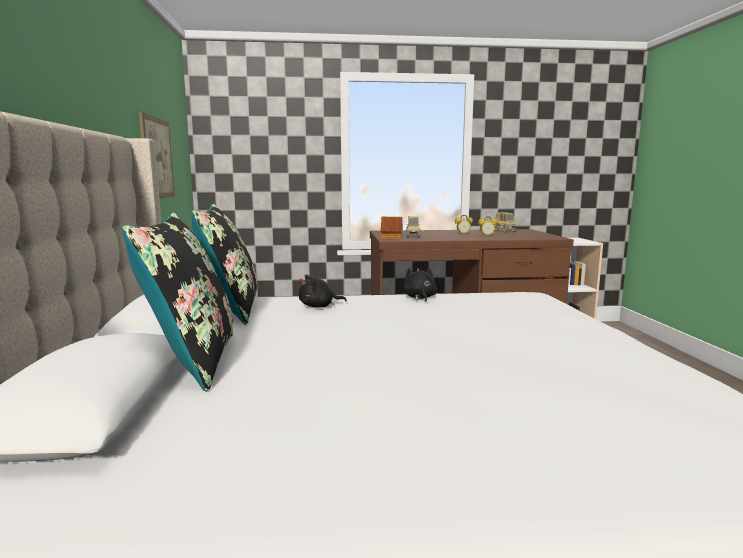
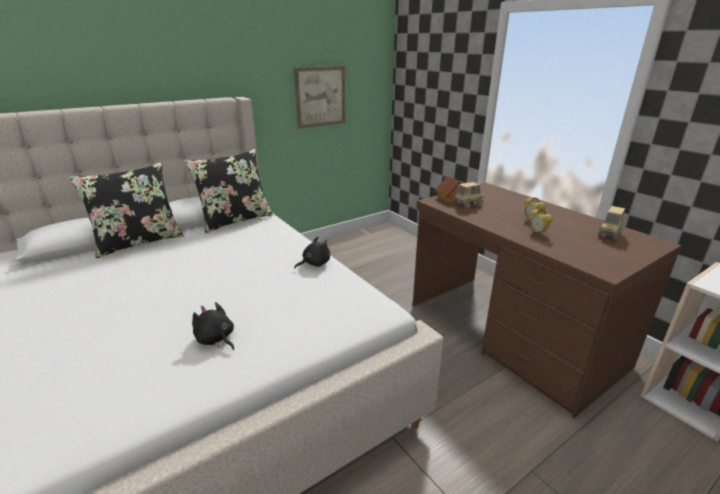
camera: 60 degrees right, 15 degrees up
(319, 306) = (260, 239): black plush toy -> black plush toy (216, 339)

